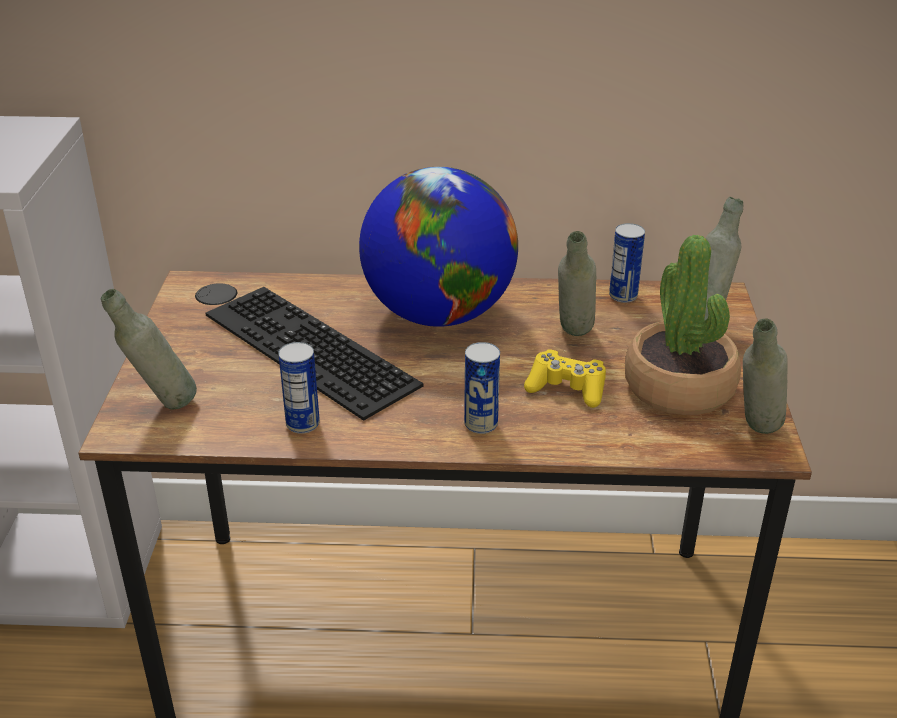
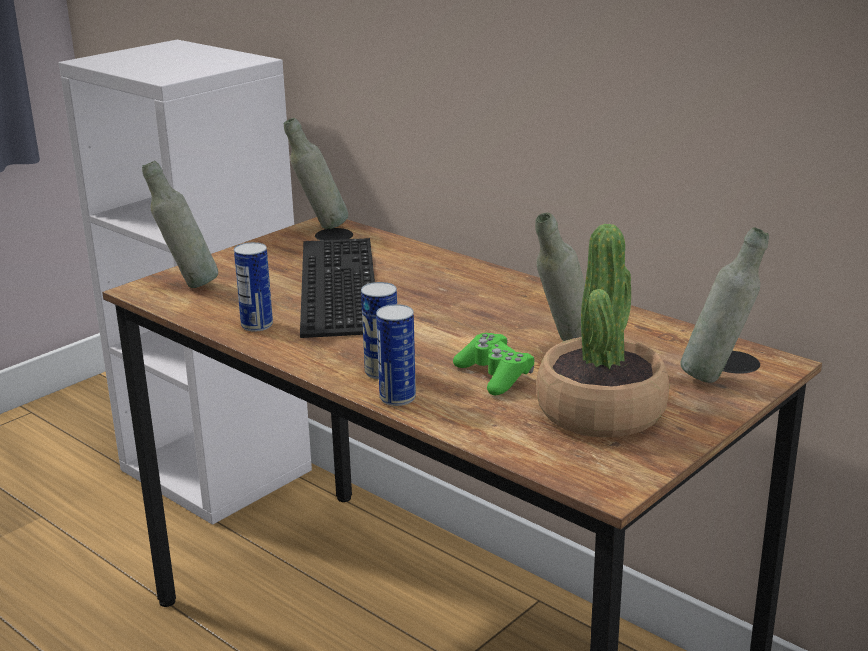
camera: 40 degrees right, 10 degrees down
(439, 314) = (476, 295): globe -> none
(566, 388) = (494, 375): yellow game controller -> green game controller
(623, 296) = (667, 333): can -> can (397, 398)
(754, 434) = (612, 470): grey bottle -> grey bottle (320, 228)

